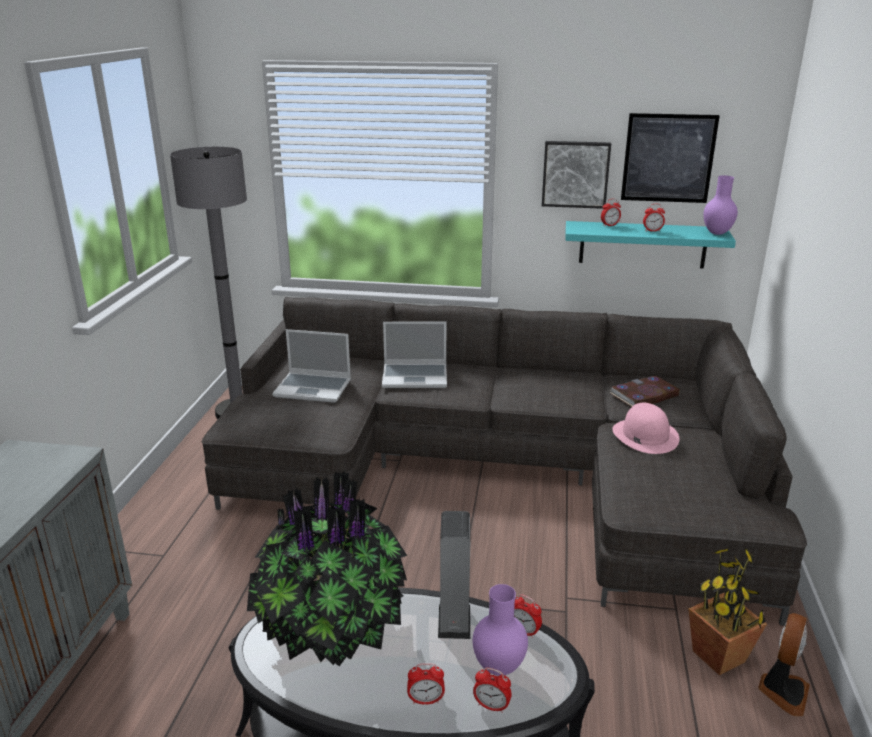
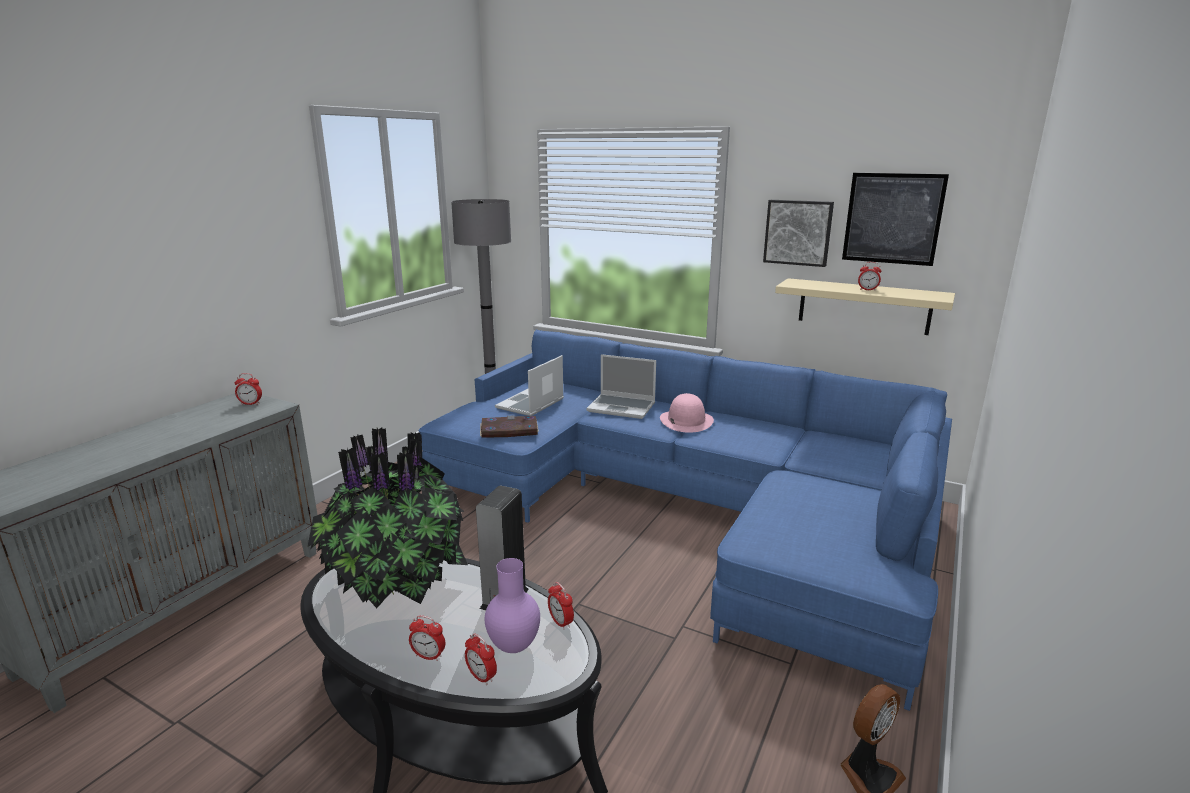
camera: 20 degrees right, 5 degrees down
(314, 388) = (530, 404): laptop -> laptop turned 90 degrees clockwise
(503, 473) = (687, 508): grey sofa -> blue sofa
(609, 225) = (827, 283): alarm clock -> alarm clock (250, 404)
(642, 244) = (863, 306): turquoise shelf -> beige shelf
(644, 395) = (833, 451): book -> book (509, 430)
(644, 435) = (808, 484): pink hat -> pink hat (686, 420)
(716, 233) = (936, 296): purple vase -> none
(719, 657) = (813, 721): potted plant -> none

